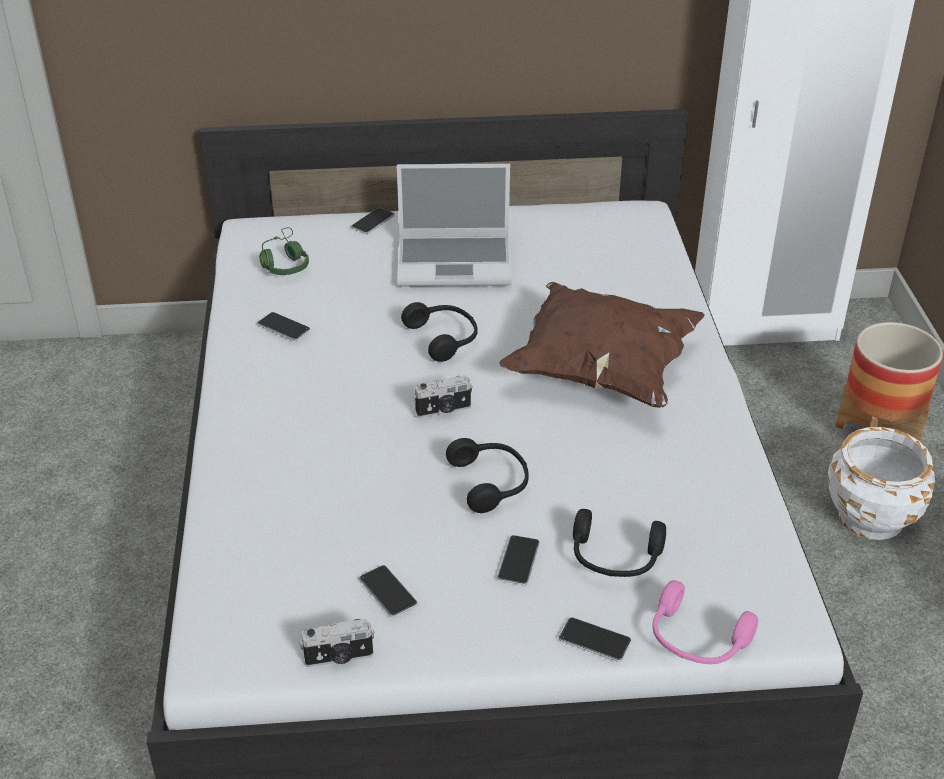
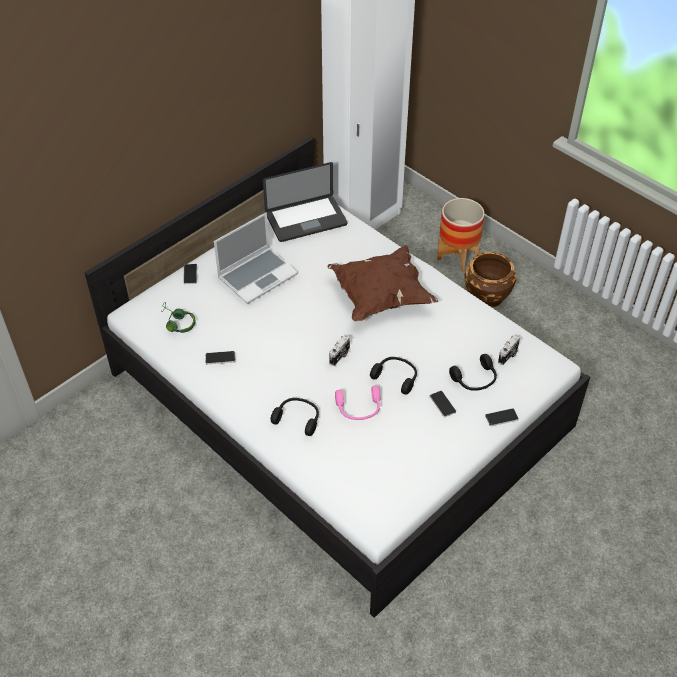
camera: 40 degrees left, 10 degrees up
(339, 658) = (423, 488): camera -> camera (508, 355)
(388, 592) = (410, 450): phone -> none
(444, 338) = (300, 319): black headphones -> black headphones (298, 419)
(606, 232) = (306, 220): none -> laptop
(696, 640) = (534, 394): pink headphones -> pink headphones (359, 409)
(871, 516) = (487, 295): white planter -> brown planter

